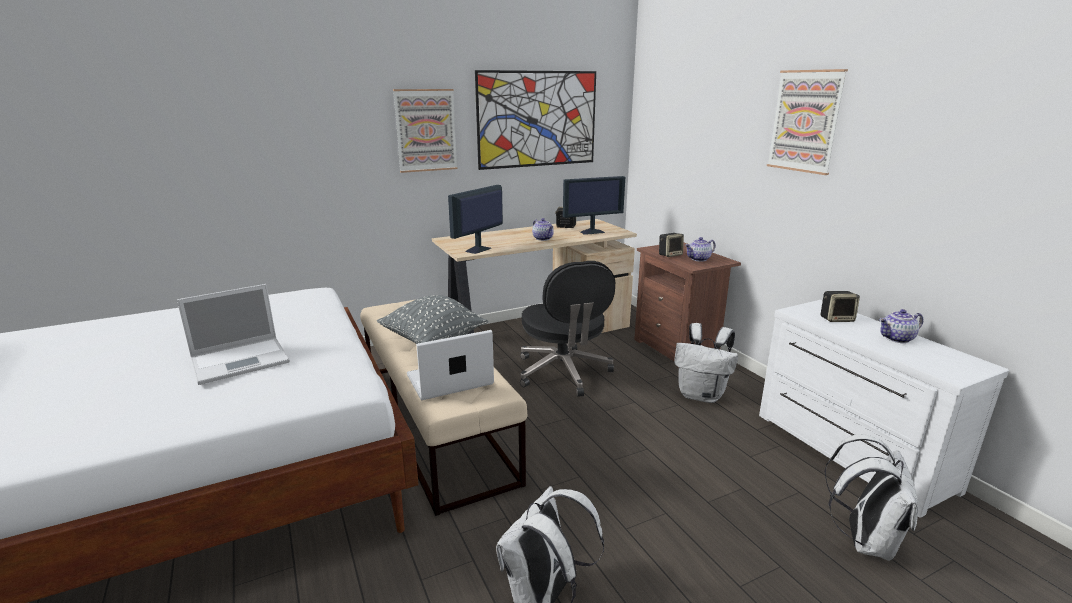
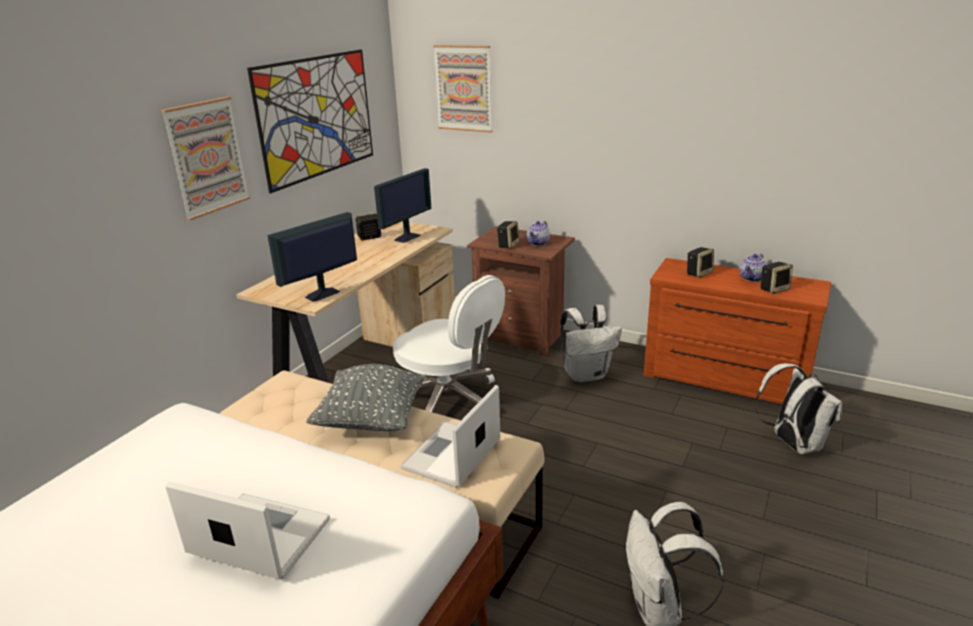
camera: 35 degrees left, 5 degrees up
(242, 360) = (257, 537): laptop -> laptop turned 90 degrees counterclockwise
(478, 250) = (321, 294): monitor -> monitor turned 45 degrees clockwise
(543, 238) = (370, 259): teapot -> none
(563, 373) = (449, 401): black office chair -> white office chair
(805, 121) = (628, 98): picture -> picture (464, 88)
(848, 452) = (724, 380): white dresser -> brown dresser
(911, 354) = (774, 289): none -> speaker

